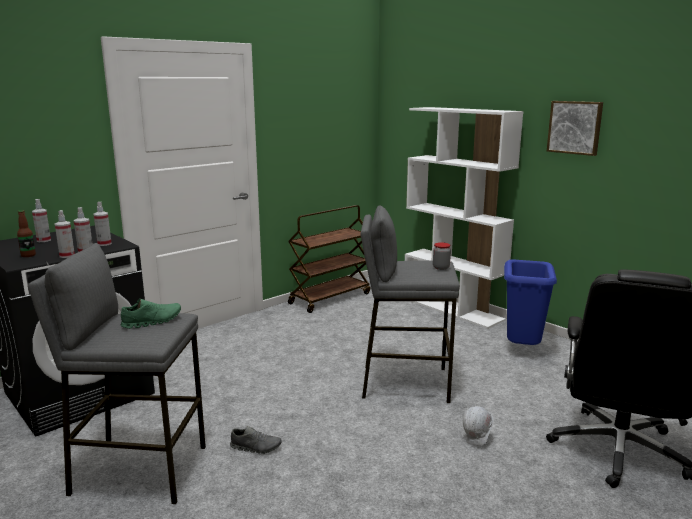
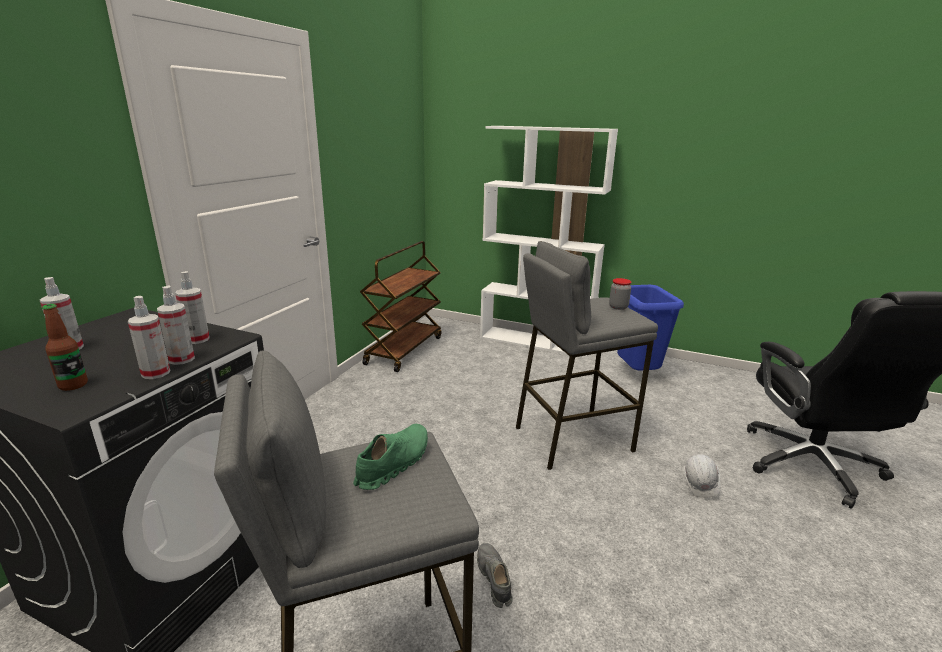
camera: 25 degrees left, 5 degrees up
(256, 447) = (494, 579): grey shoe -> grey shoe turned 90 degrees counterclockwise
(575, 127) = (675, 145): picture -> none

